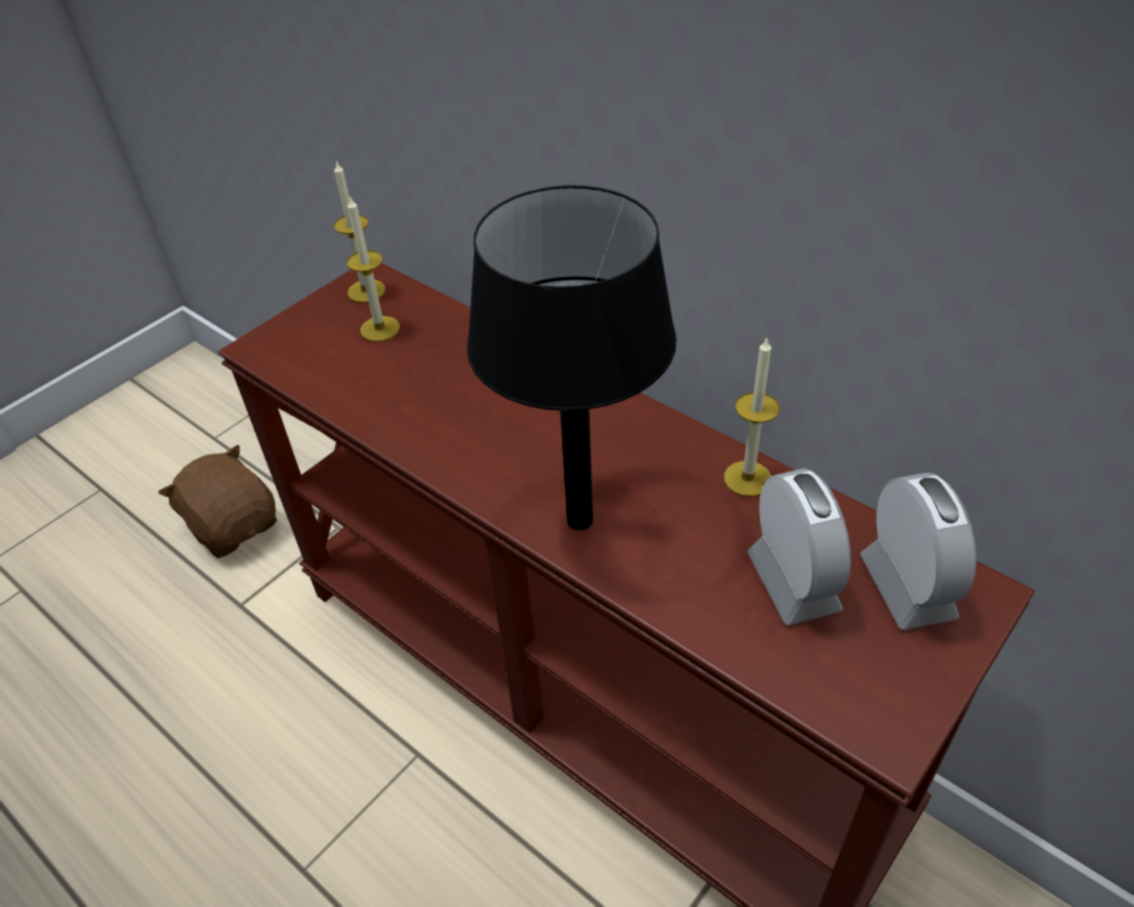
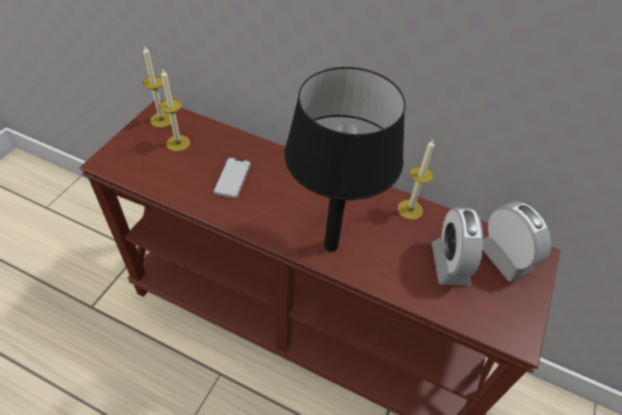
camera: 20 degrees left, 5 degrees up
(234, 525) = (74, 259): brown plush toy -> none
(448, 392) = (232, 178): none -> phone
(793, 582) = (450, 264): alarm clock -> alarm clock turned 150 degrees counterclockwise

